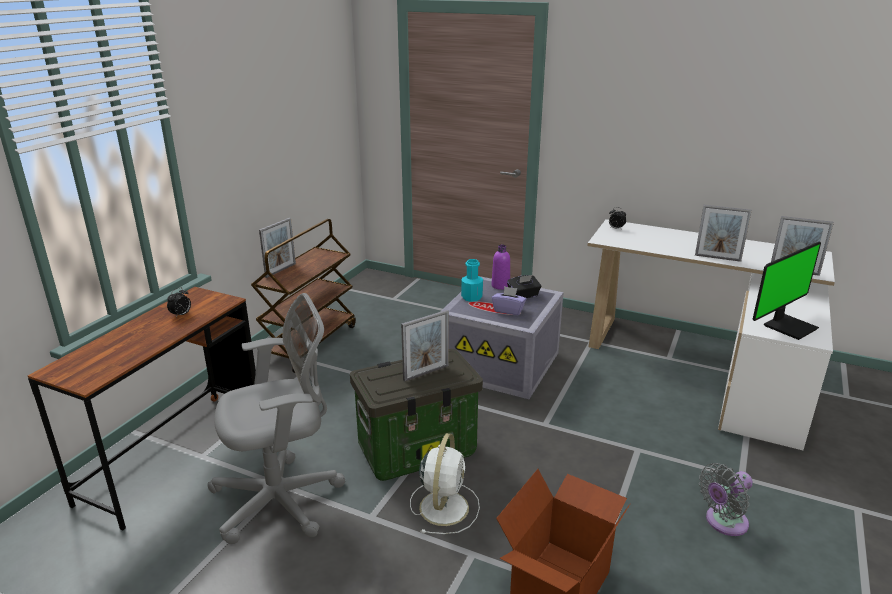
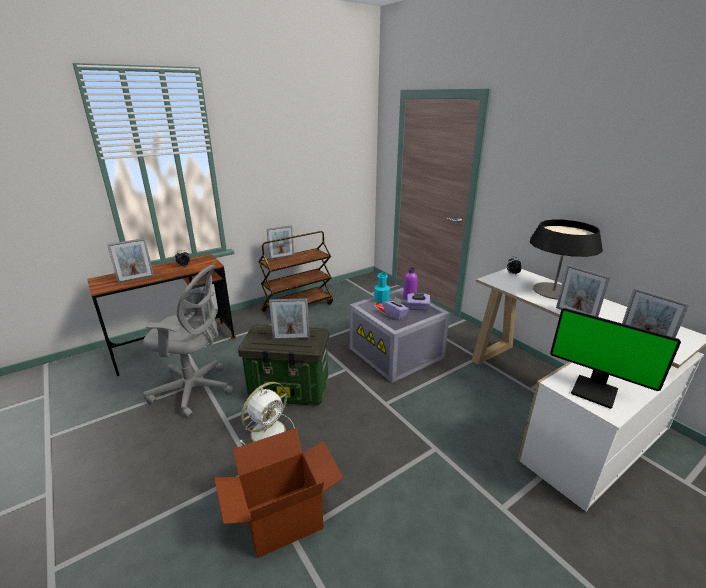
camera: 30 degrees right, 0 degrees up
(128, 352) = (136, 279): none -> picture frame
(523, 295) = (417, 308): black tissue box -> purple tissue box
(673, 238) = (553, 291): none -> table lamp
(723, 522) = (449, 537): grey fan -> none
(788, 326) = (595, 391): monitor -> monitor turned 45 degrees clockwise

